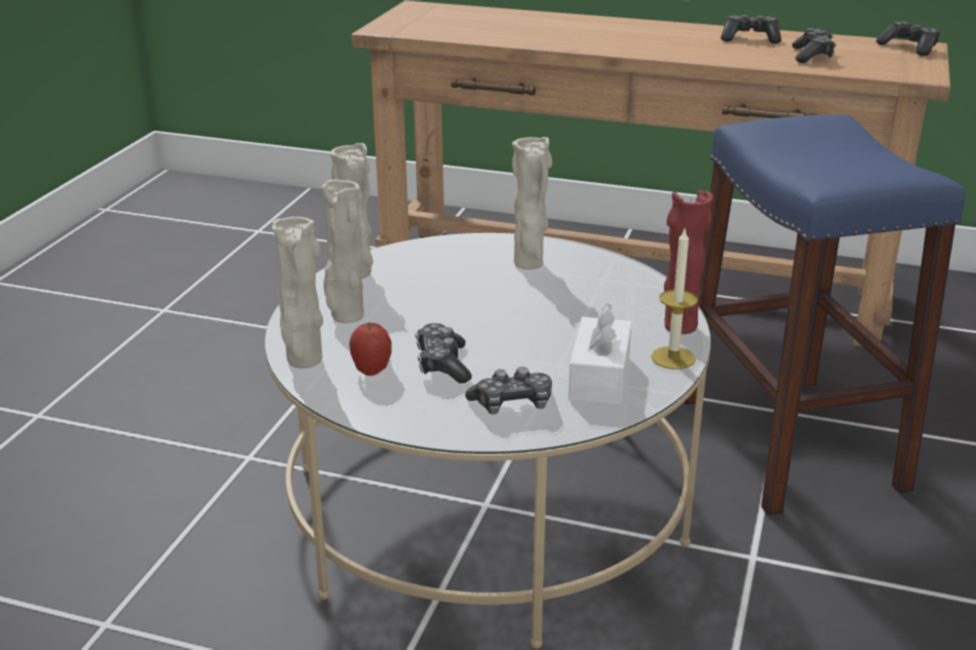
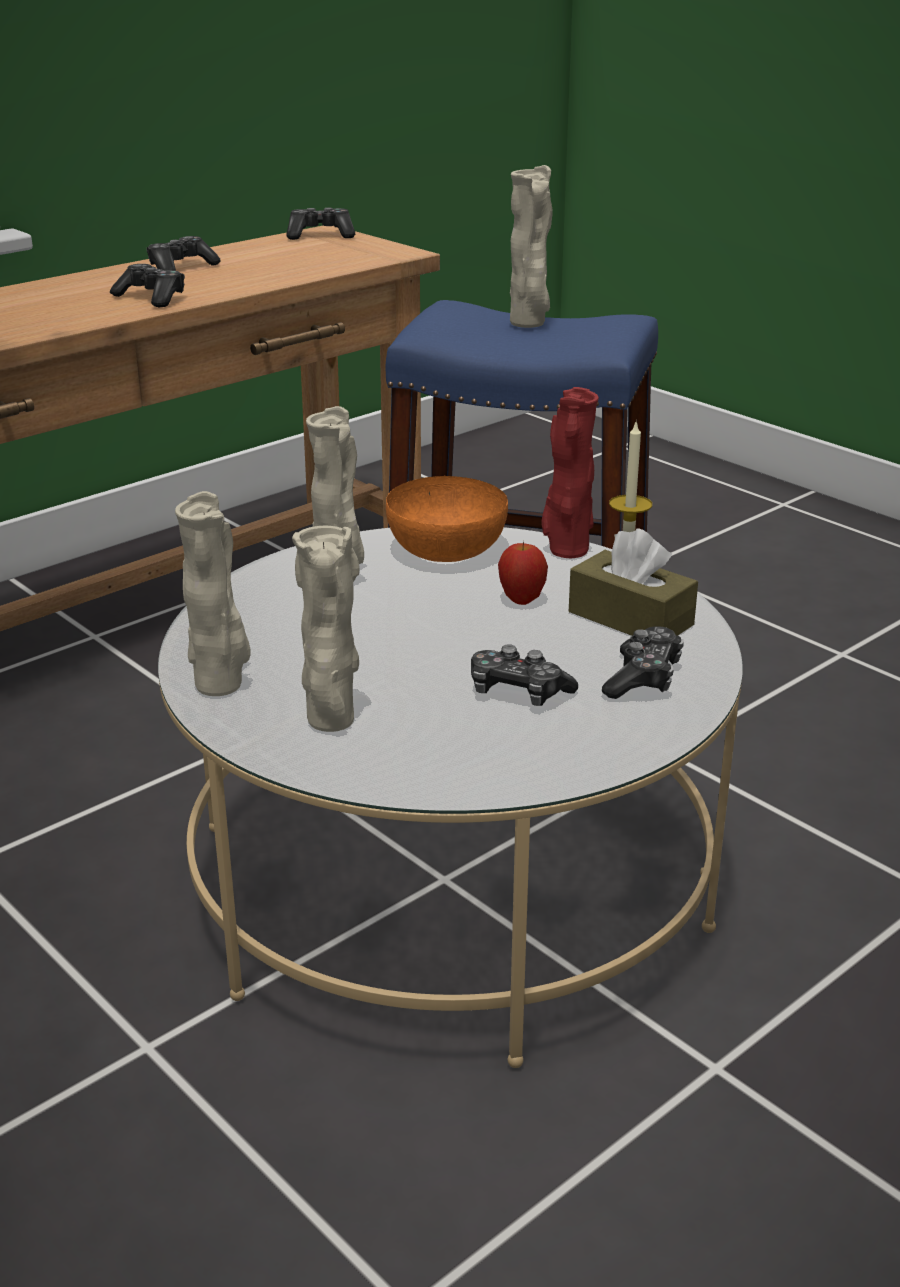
camera: 60 degrees left, 0 degrees up
(304, 362) = (417, 780): beige vase -> beige vase (528, 324)
(372, 372) = (490, 740): apple -> apple (521, 600)
(599, 378) = (630, 618): white tissue box -> brown tissue box
(621, 285) = (448, 550): none -> orange bowl
(812, 56) = (278, 265): game controller -> game controller (151, 298)

